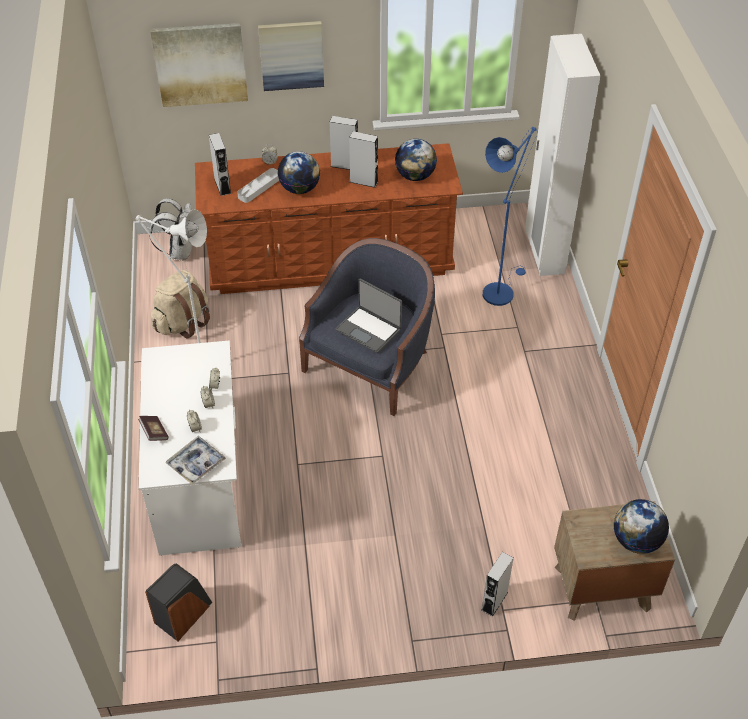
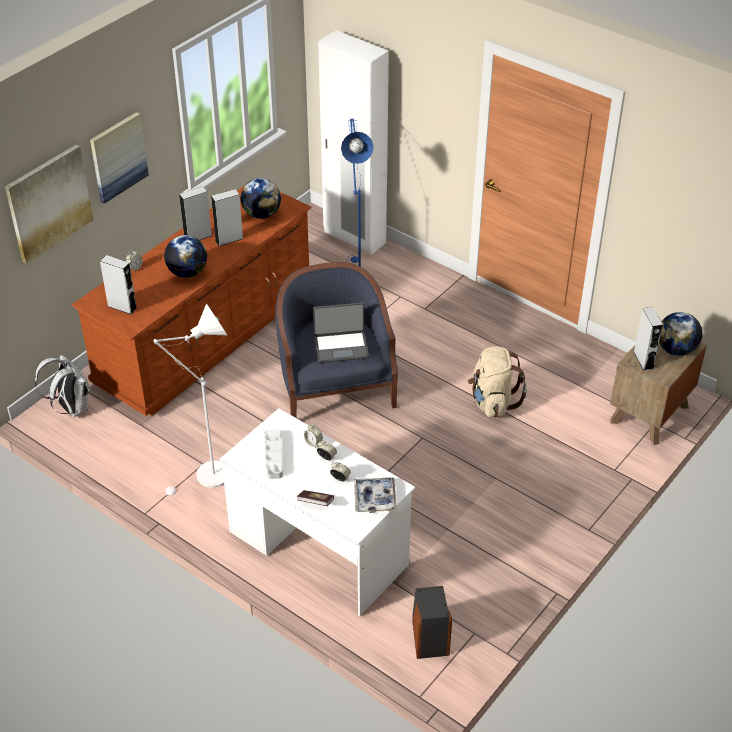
camera: 45 degrees left, 5 degrees down
(182, 323) = (150, 456): beige backpack -> beige backpack (492, 402)
(259, 187) = (154, 290): grey tray -> grey tray (273, 456)
(494, 601) = (604, 469): grey speaker -> grey speaker (643, 360)

